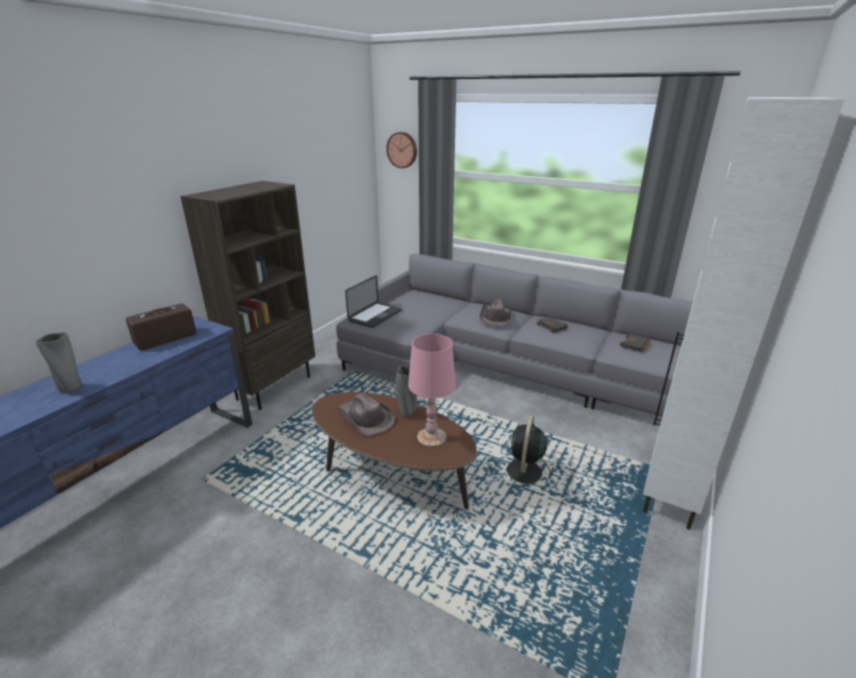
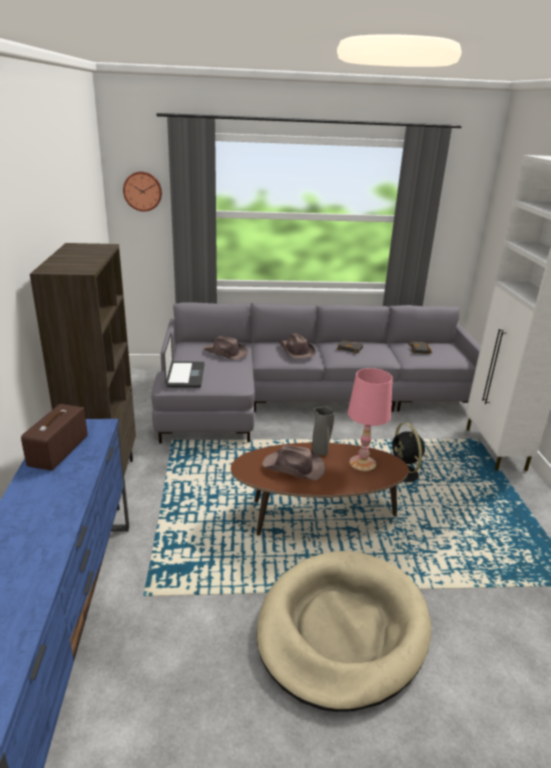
camera: 35 degrees left, 0 degrees up
(71, 389) = (44, 533): grey vase -> none
(296, 586) = (342, 630): none -> beige dog bed
(432, 305) = (225, 353): none -> brown hat

